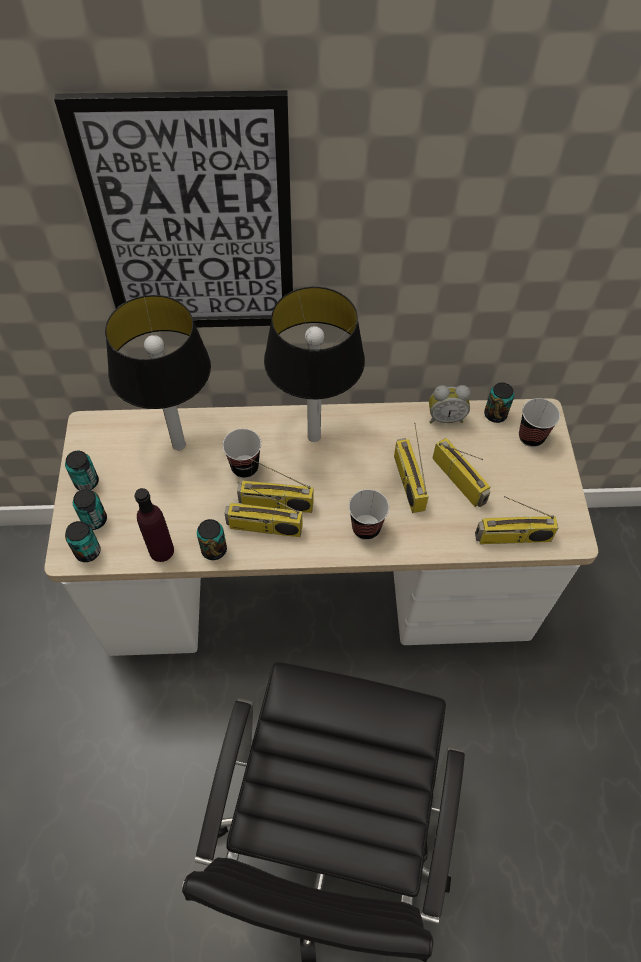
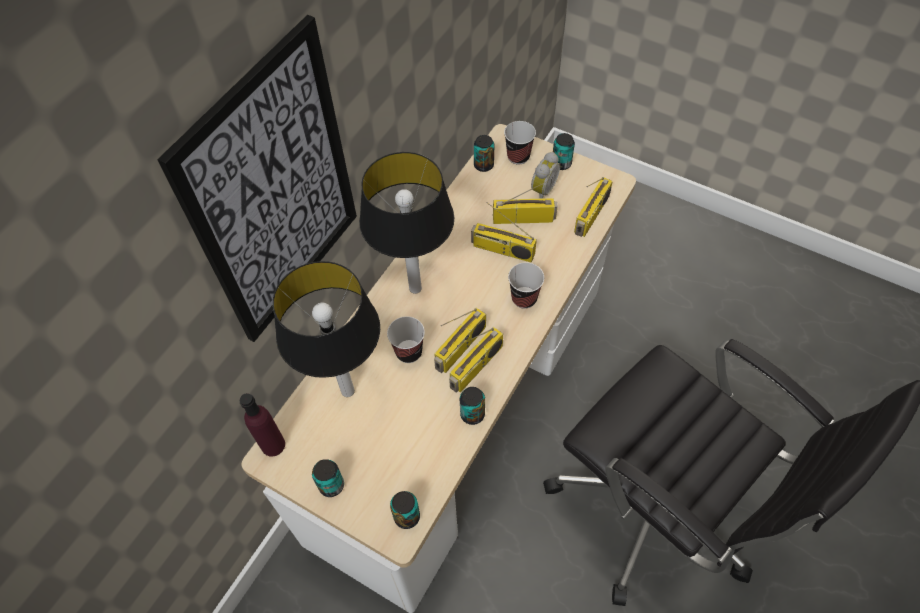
camera: 55 degrees left, 0 degrees up
(94, 520) = (377, 496): can -> can (561, 163)
(161, 550) = (446, 455): purple bottle -> purple bottle (273, 445)
(445, 417) = (463, 195): alarm clock -> alarm clock (542, 190)

